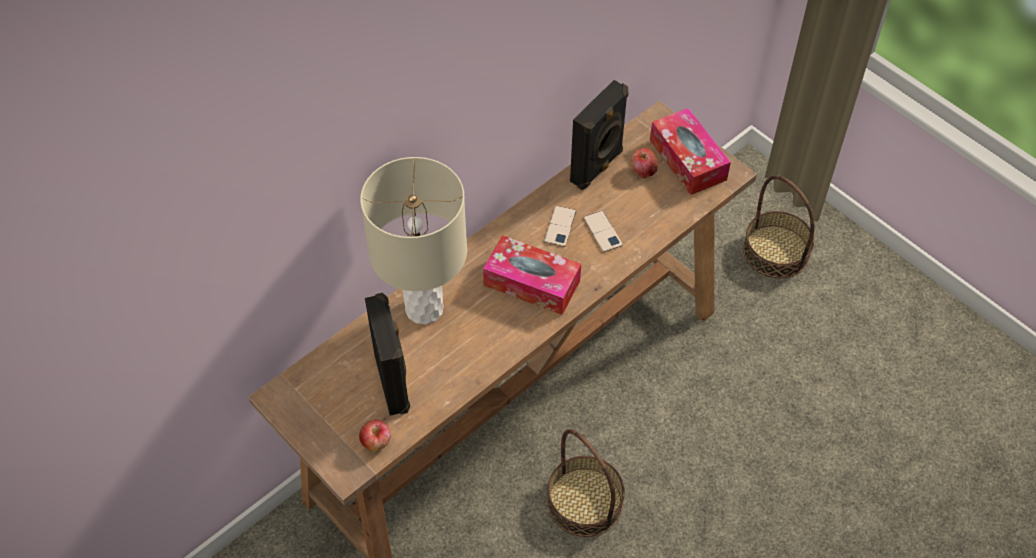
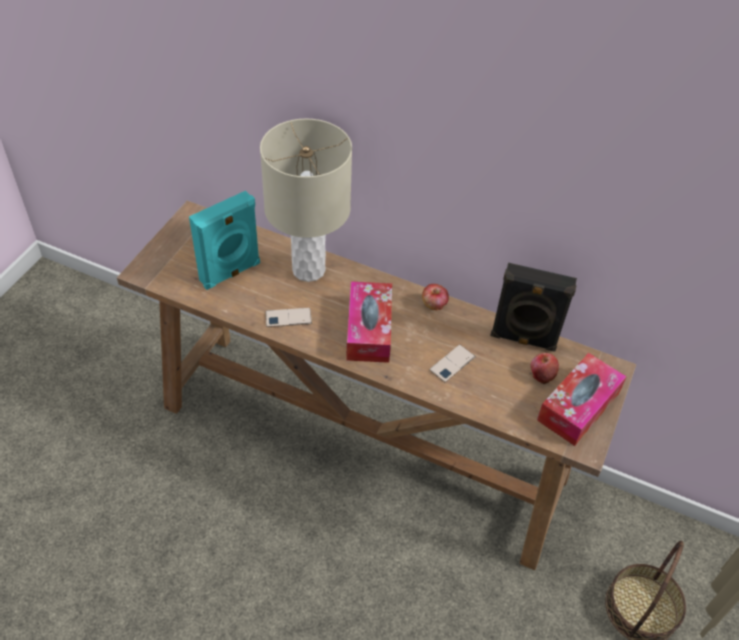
camera: 65 degrees right, 5 degrees down
(376, 442) = (173, 280): apple -> apple (434, 304)
(393, 382) = (231, 273): black speaker -> turquoise speaker
(560, 226) = (440, 332): phone -> phone (288, 318)
(585, 501) = (290, 522): basket -> none

